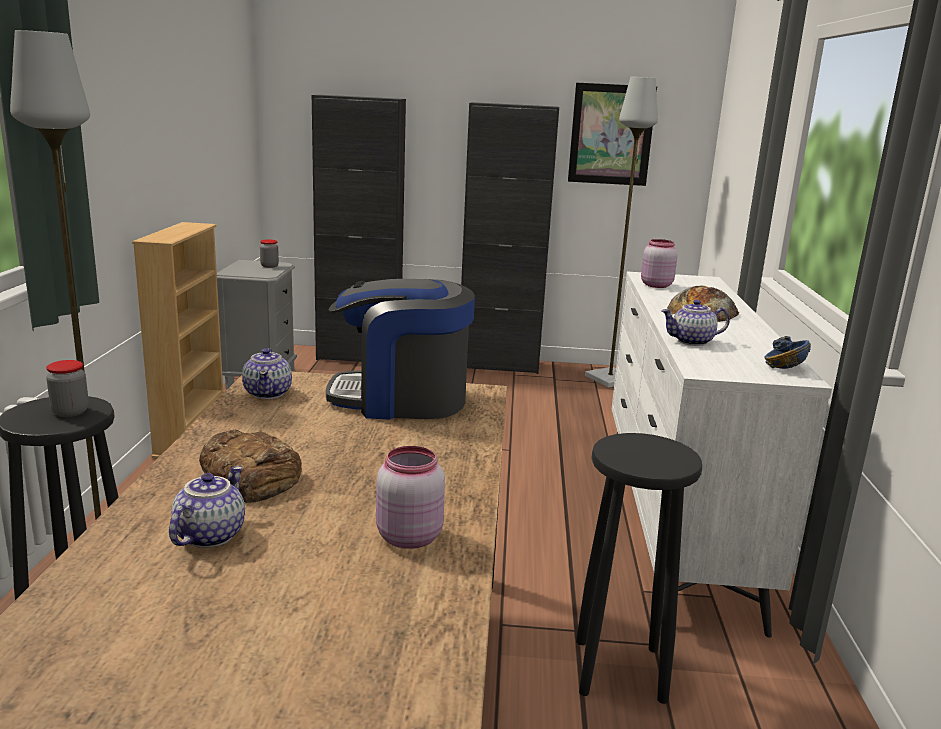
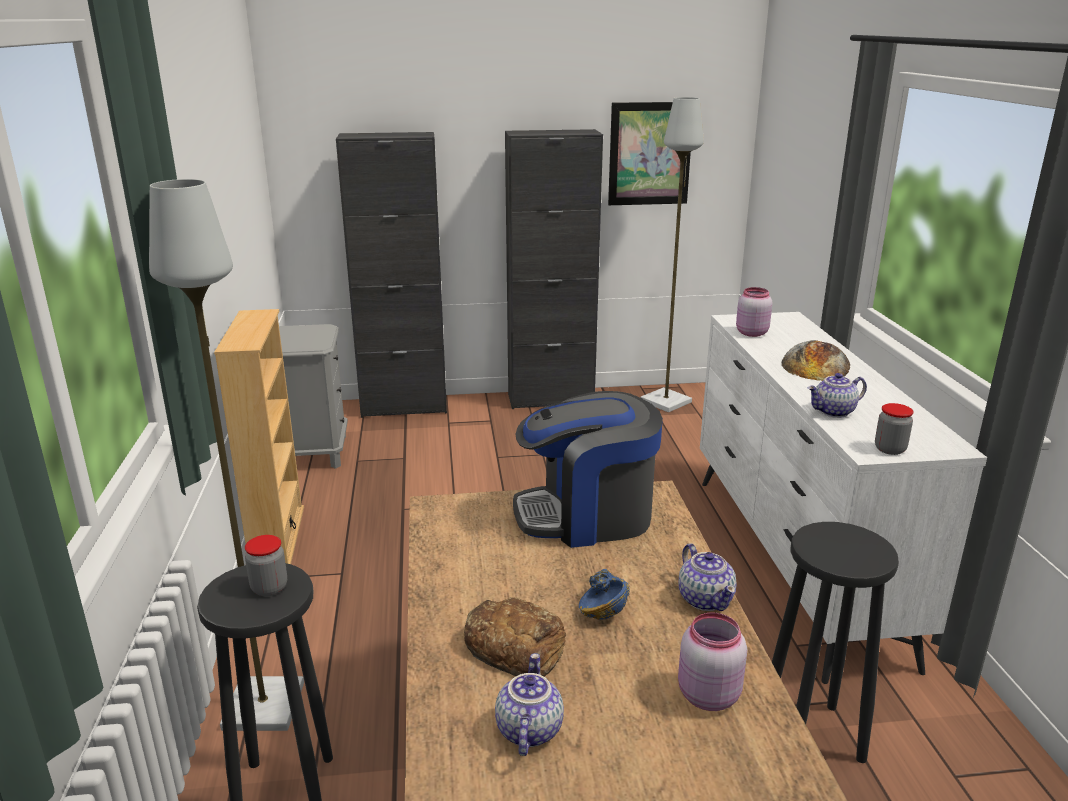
camera: 10 degrees left, 5 degrees up
(268, 393) = (454, 529): teapot -> teapot (705, 599)
(269, 266) = (314, 332): jar -> jar (890, 449)
(781, 364) = (927, 431): blue bowl -> blue bowl (601, 604)

